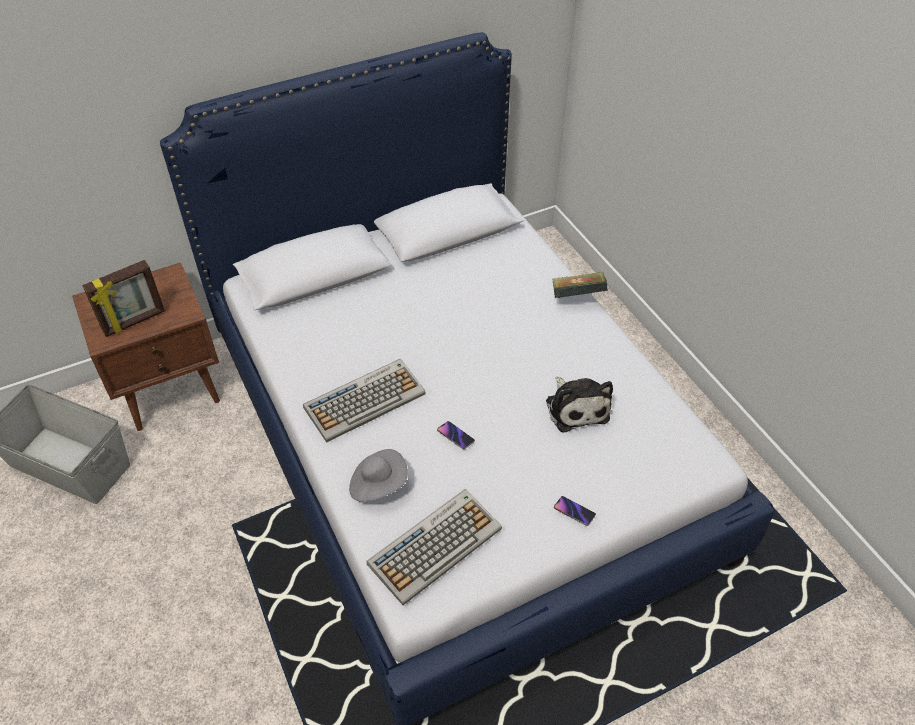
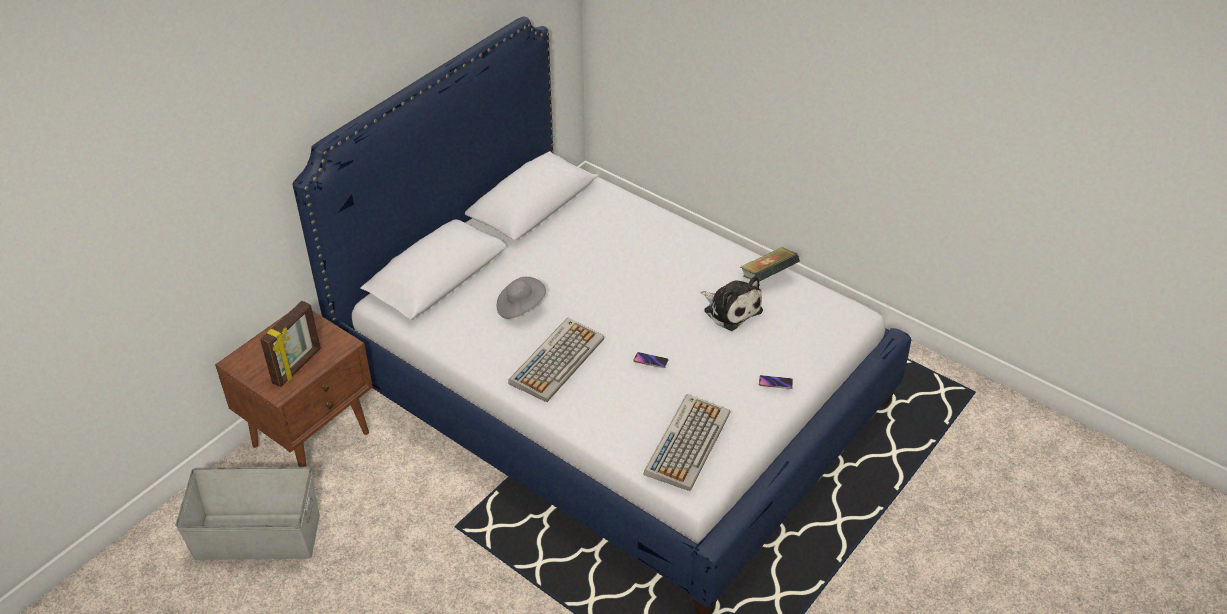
camera: 25 degrees left, 5 degrees down
(378, 484) = (612, 418): grey hat -> grey hat (520, 307)
(577, 297) = (679, 225): book -> book (768, 277)

